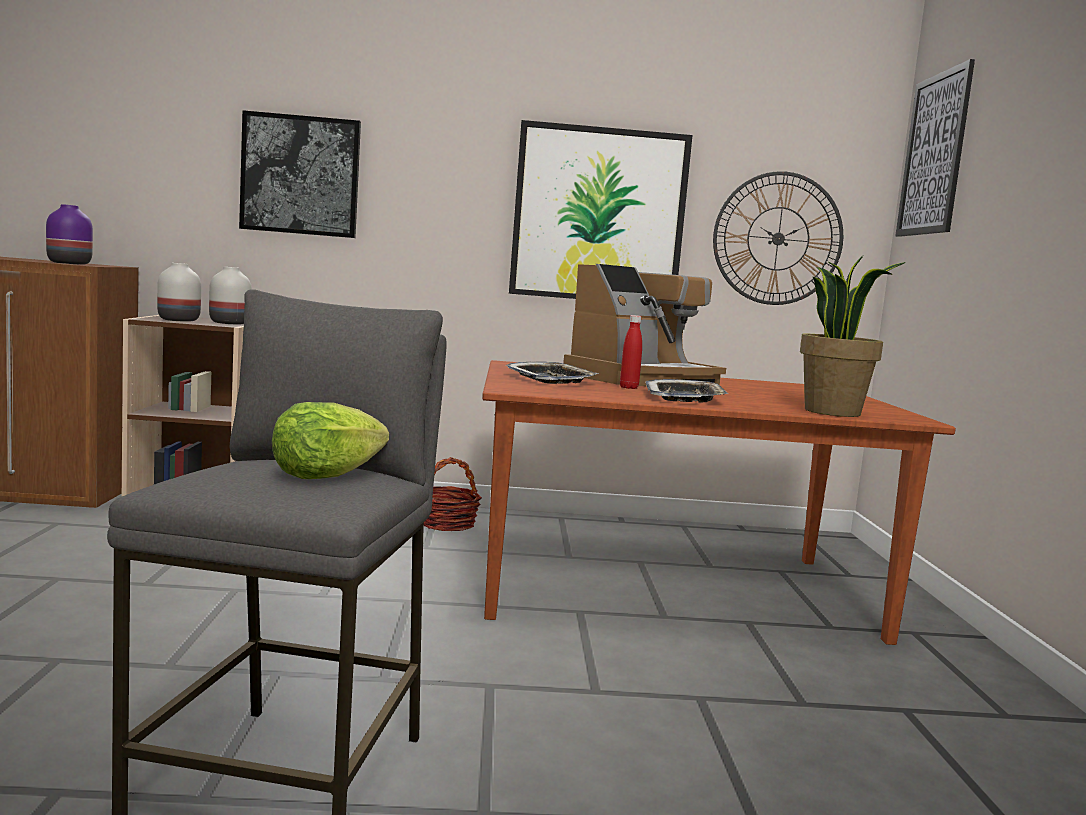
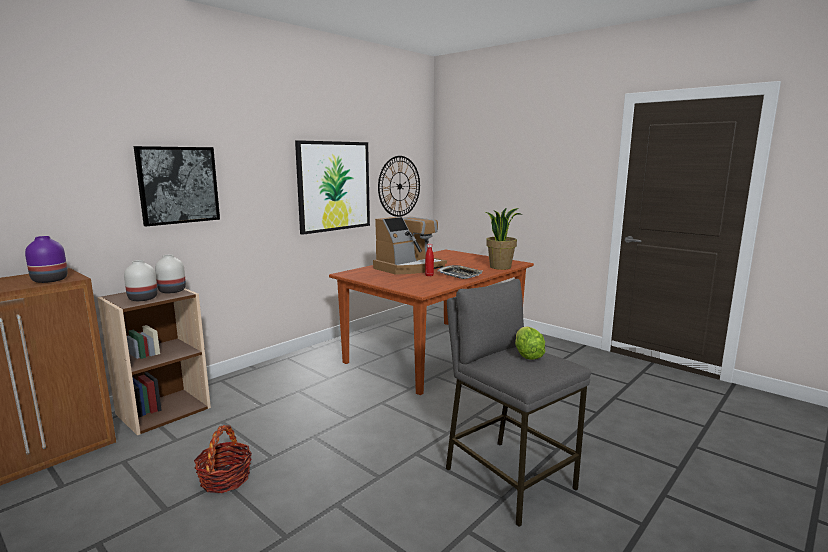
camera: 45 degrees left, 5 degrees up
(447, 524) = (308, 363): basket -> basket (225, 479)
(551, 380) = (399, 280): tray -> none
(641, 379) = (409, 268): coffee machine -> coffee machine turned 45 degrees clockwise
(934, 154) = (458, 147): picture -> none

